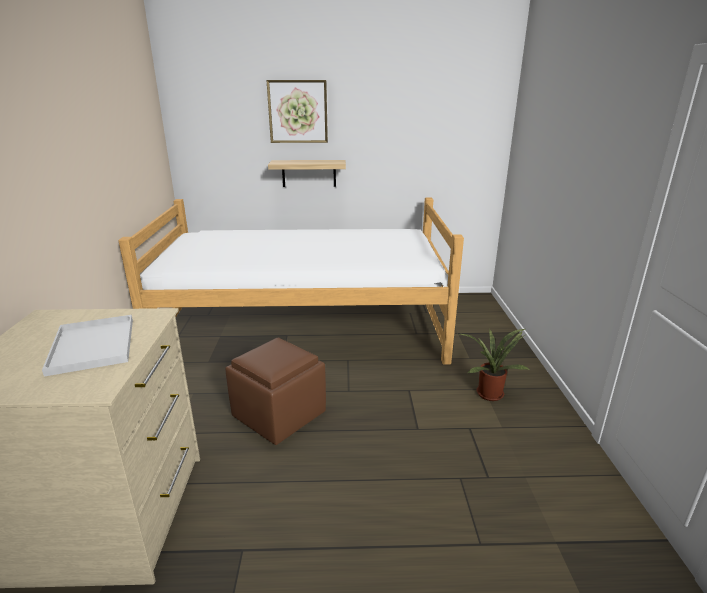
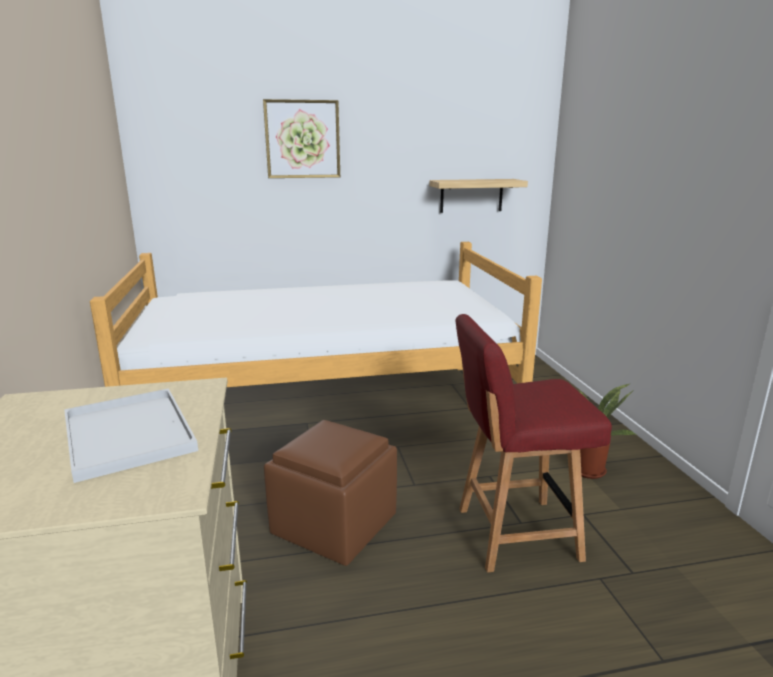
camera: 10 degrees left, 5 degrees down
(309, 173) = (316, 216): shelf -> shelf (471, 195)
(409, 436) = (514, 534): none -> red chair

